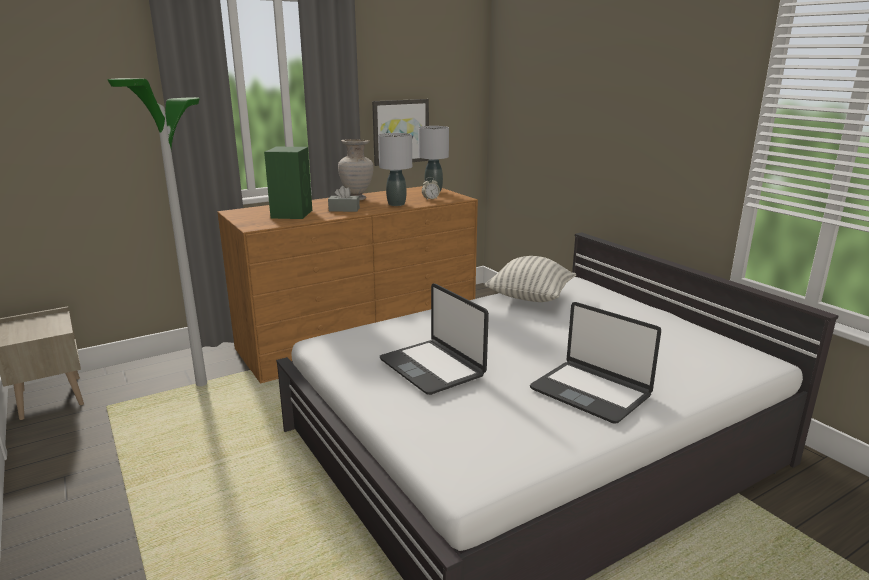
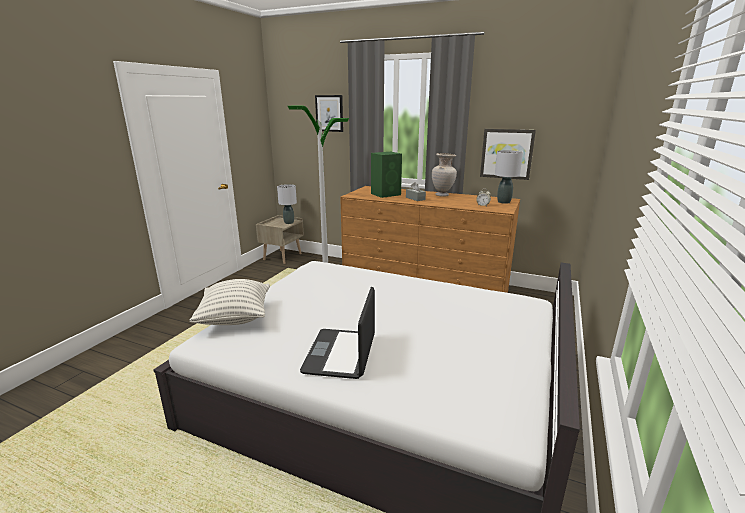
camera: 55 degrees right, 0 degrees up
(104, 91) = (329, 113): none -> picture
(396, 204) = (451, 203): grey table lamp -> grey table lamp (289, 222)
(432, 367) = (315, 296): laptop -> none
(529, 298) = (465, 296): pillow -> pillow (235, 318)

